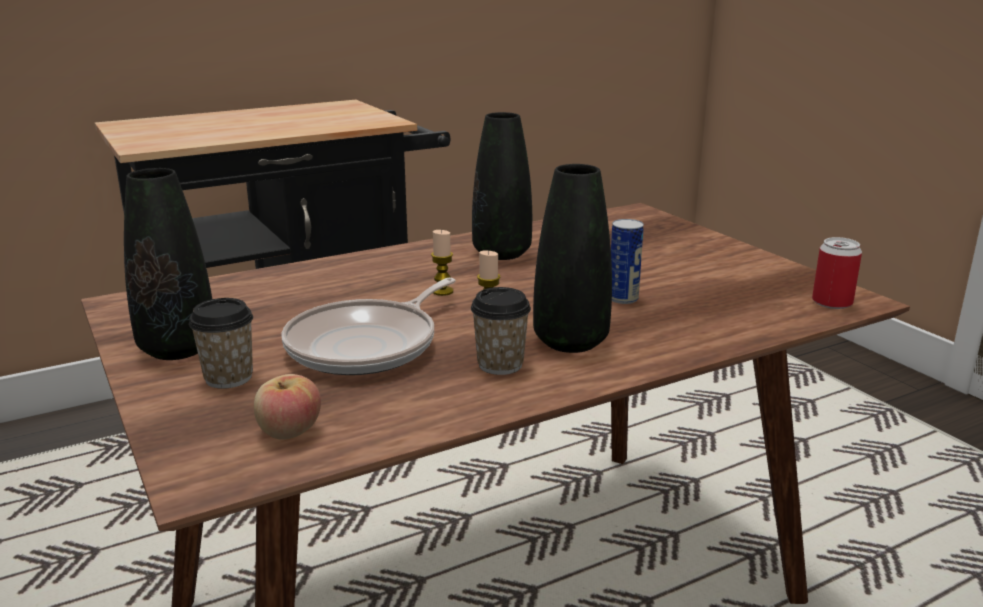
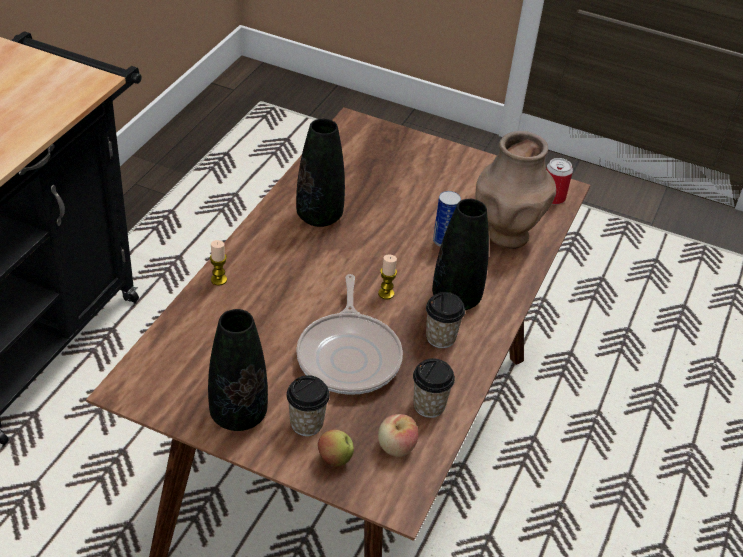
camera: 40 degrees left, 20 degrees up
(203, 415) = (334, 459): none -> apple
(390, 413) = (429, 406): none -> cup
(442, 291) = (330, 279): candle -> candle (219, 280)
(719, 313) = (506, 234): none -> brown vase

